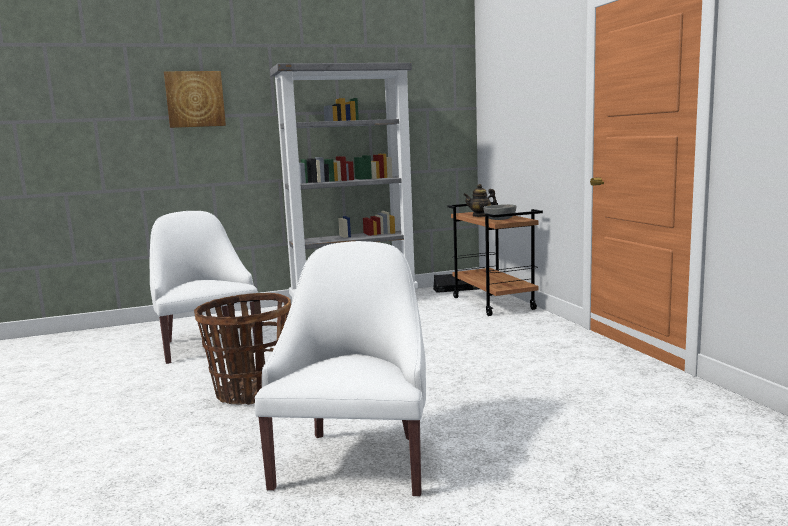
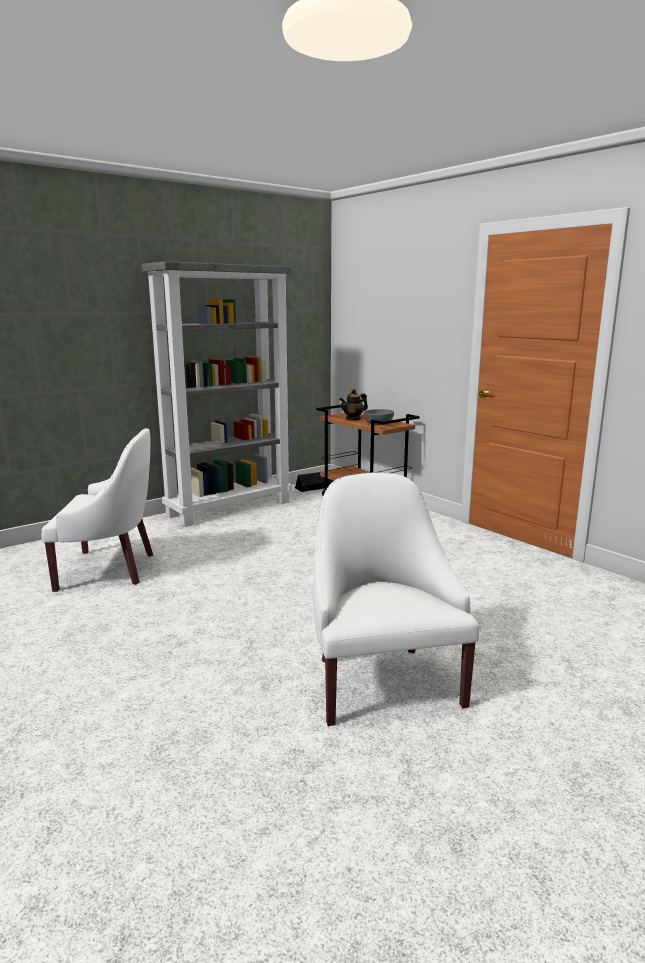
camera: 20 degrees left, 5 degrees up
(195, 99) = (59, 294): picture -> none
(206, 344) = (109, 569): white armchair -> white armchair turned 135 degrees clockwise
(250, 392) = (213, 621): basket -> none

